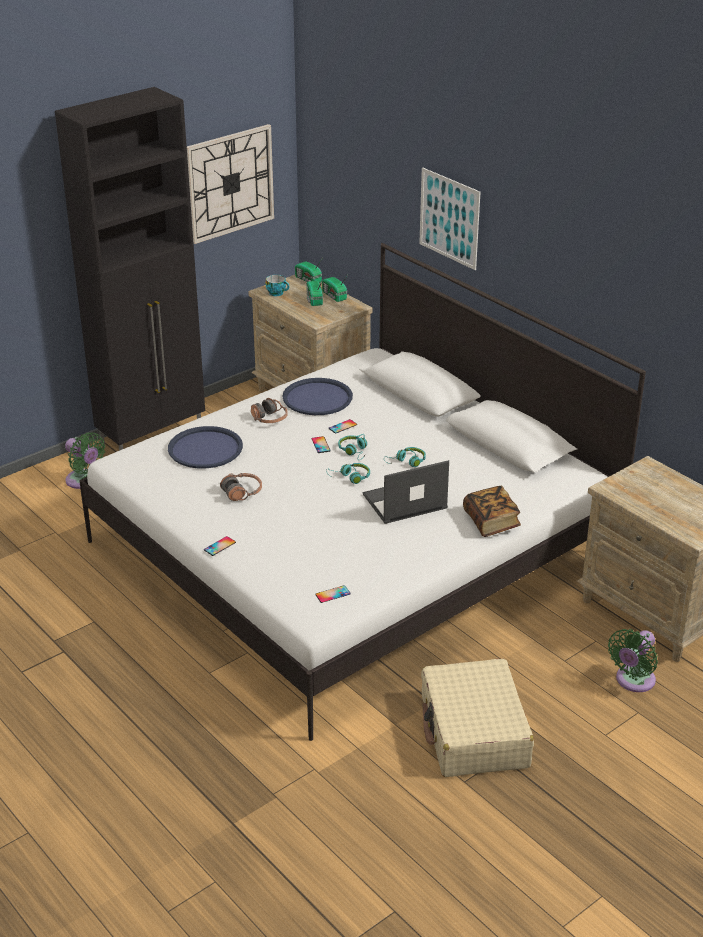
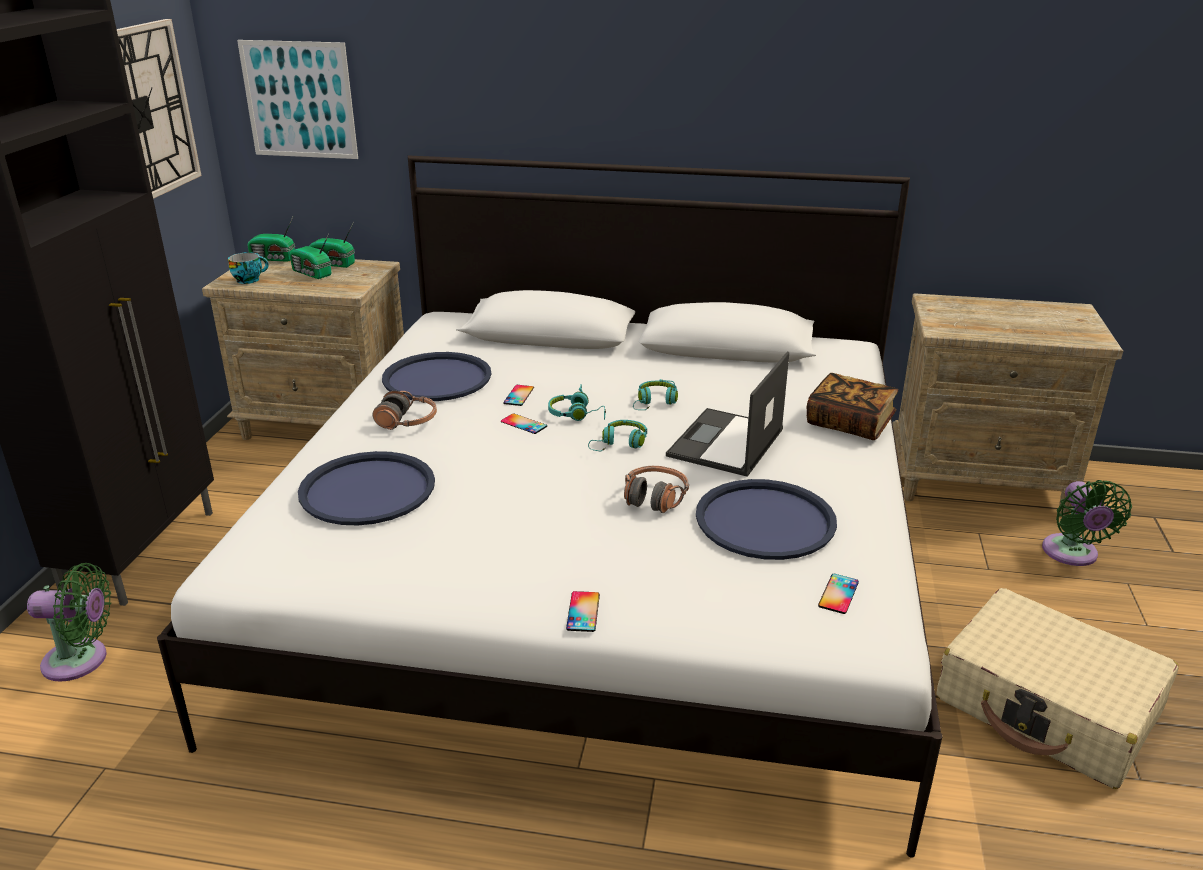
camera: 40 degrees left, 5 degrees down
(242, 492) = (506, 522): headphones -> headphones (654, 498)
(356, 548) = (765, 520): none -> blue tray
(449, 218) = (530, 78): picture -> picture (299, 100)

